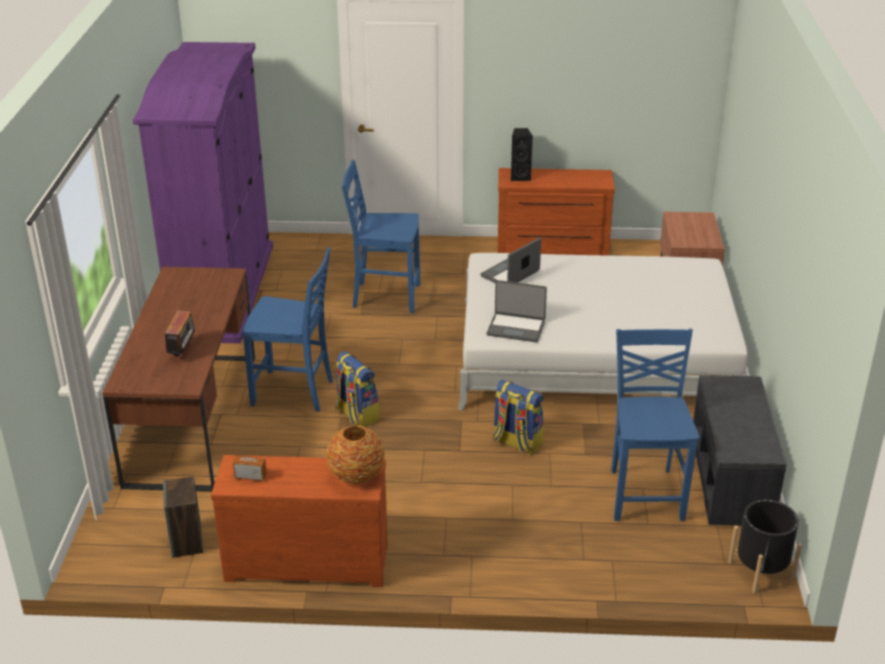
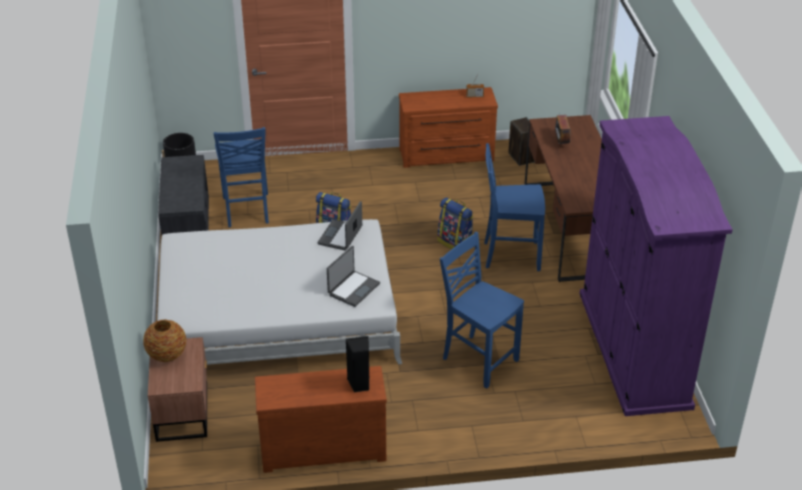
camera: 170 degrees right, 5 degrees up
(356, 476) = (416, 101): vase -> vase (167, 354)
(385, 296) = (478, 359): blue chair -> blue chair turned 135 degrees counterclockwise
(516, 328) = (341, 236): laptop -> laptop turned 75 degrees counterclockwise

